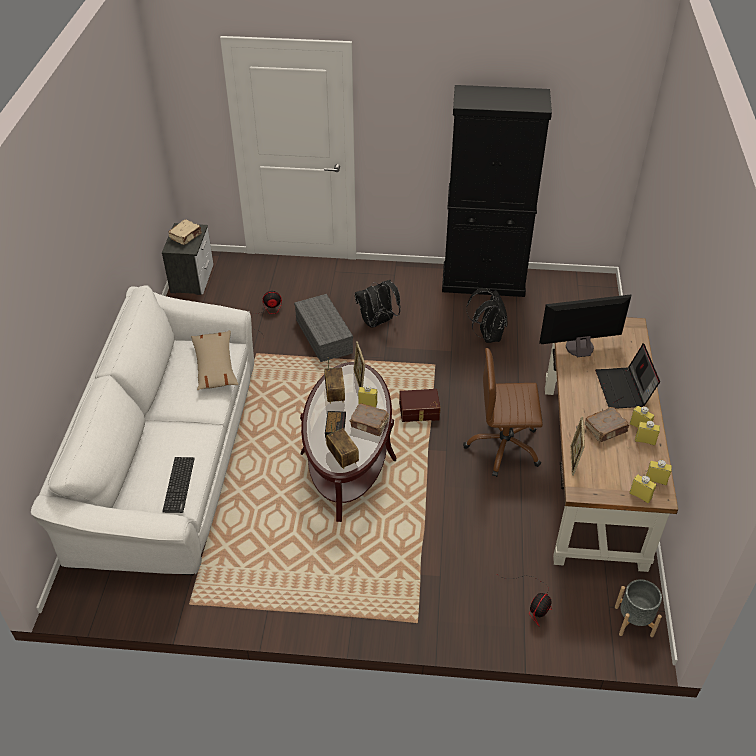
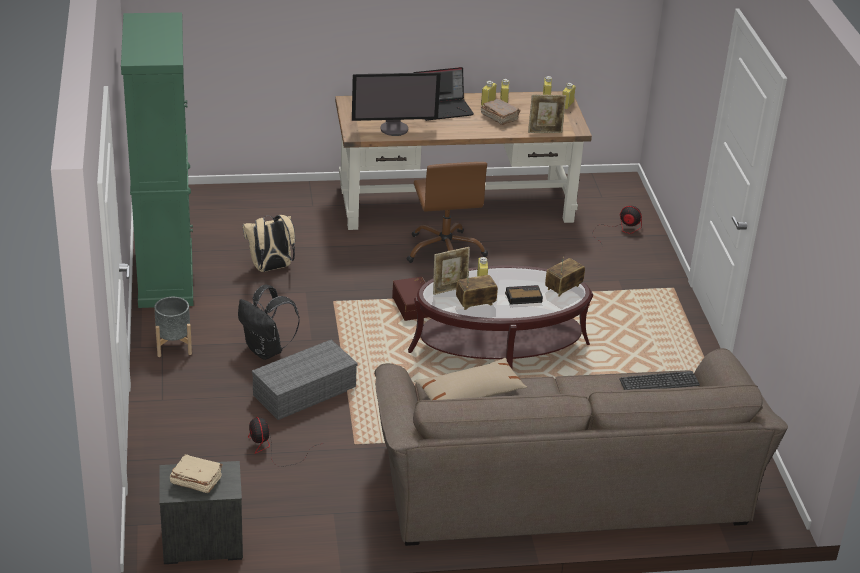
camera: 105 degrees left, 10 degrees down
(169, 459) = (562, 482): white sofa -> brown sofa
(369, 424) = (511, 276): brown book -> none
(483, 281) = (166, 275): black cabinet -> green cabinet
(487, 335) = (271, 268): black backpack -> beige backpack
(579, 348) = (394, 128): monitor -> monitor turned 75 degrees counterclockwise
(634, 621) = (609, 186): grey planter -> grey planter (173, 345)

